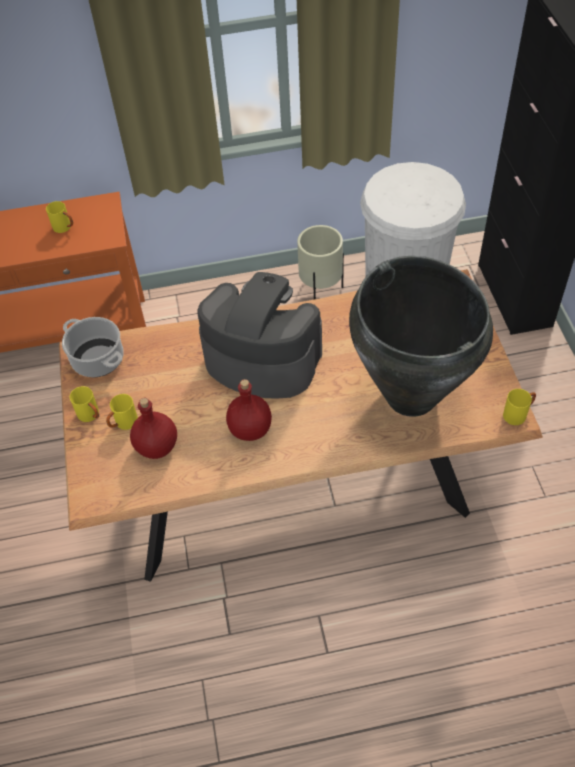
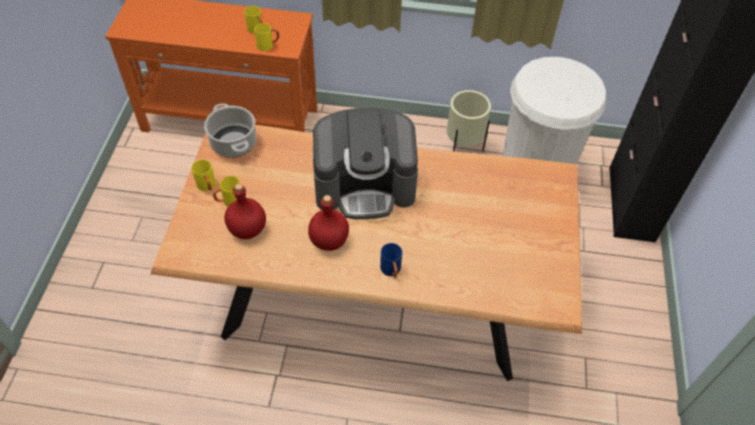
camera: 15 degrees right, 0 degrees up
(262, 359) = (365, 185): coffee machine -> coffee machine turned 135 degrees clockwise
(330, 439) = (391, 271): none -> blue mug
(411, 396) = (478, 258): black vase -> none
(518, 414) = (566, 305): yellow mug -> yellow mug (268, 46)

